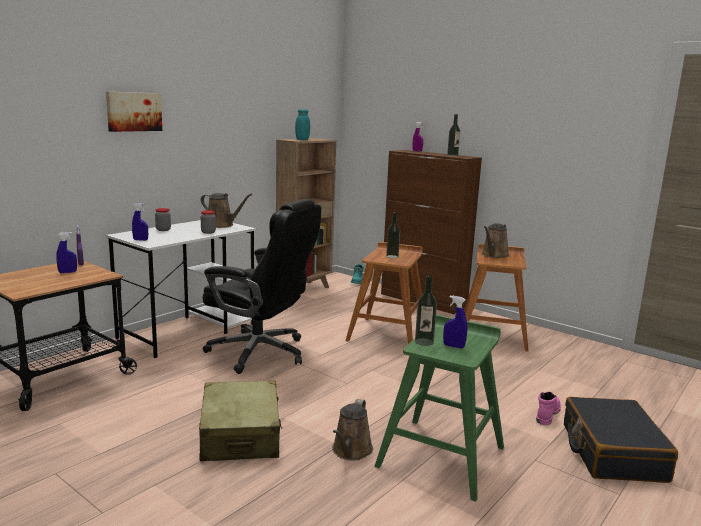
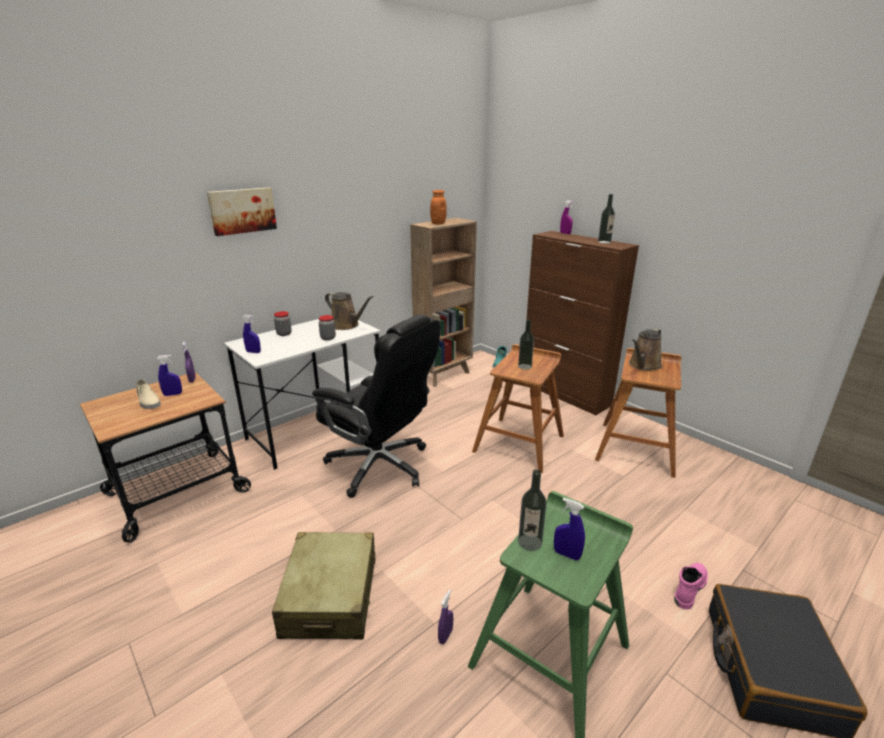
camera: 10 degrees right, 10 degrees up
(45, 276) = (148, 400): none -> beige shoe
(302, 139) = (438, 223): turquoise jar -> orange jar
(351, 451) = (445, 636): brown watering can -> purple spray bottle

